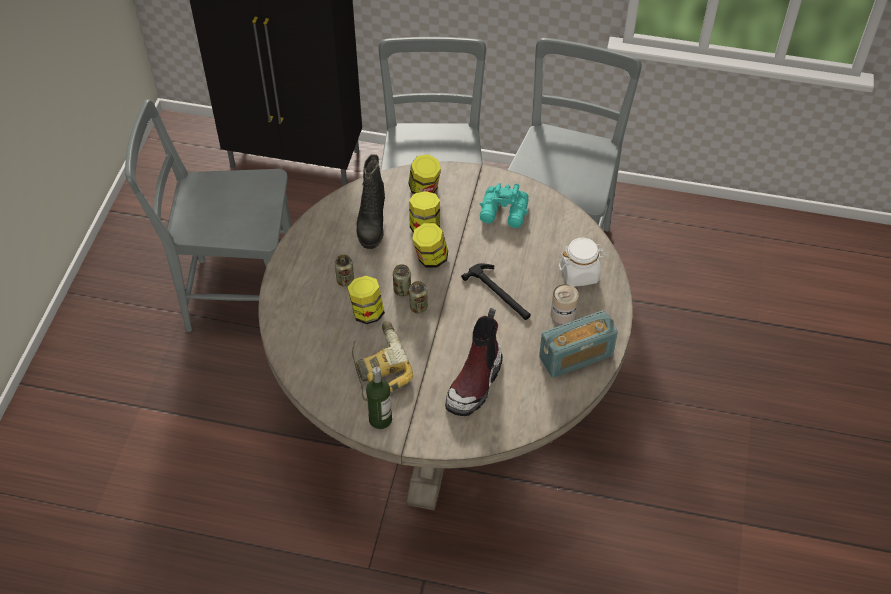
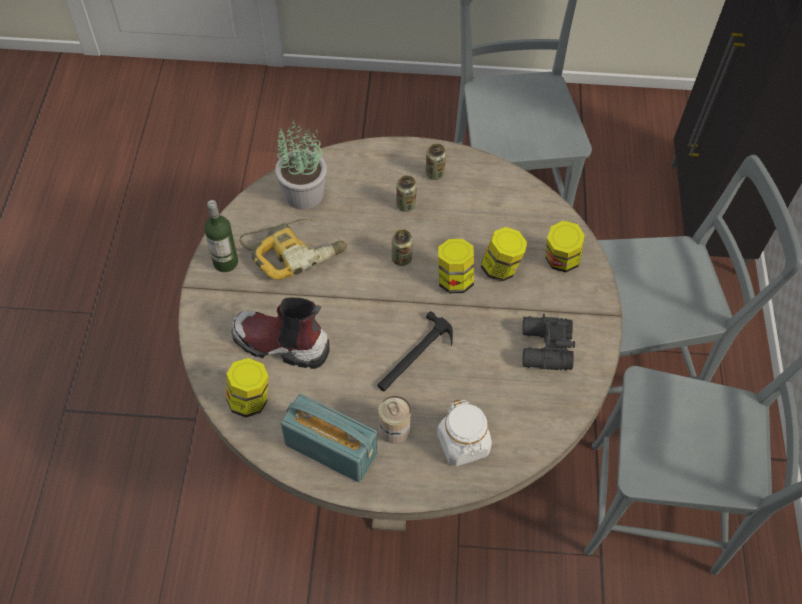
camera: 80 degrees right, 5 degrees up
(312, 355) = (302, 193): none -> potted plant
(367, 312) = (365, 231): jar -> jar (250, 400)
(371, 223) = (493, 216): black boot -> none
(418, 307) = (380, 277): can -> can (434, 173)
(504, 213) = (544, 349): turquoise binoculars -> black binoculars
(576, 356) = (331, 448): radio -> radio turned 150 degrees clockwise

